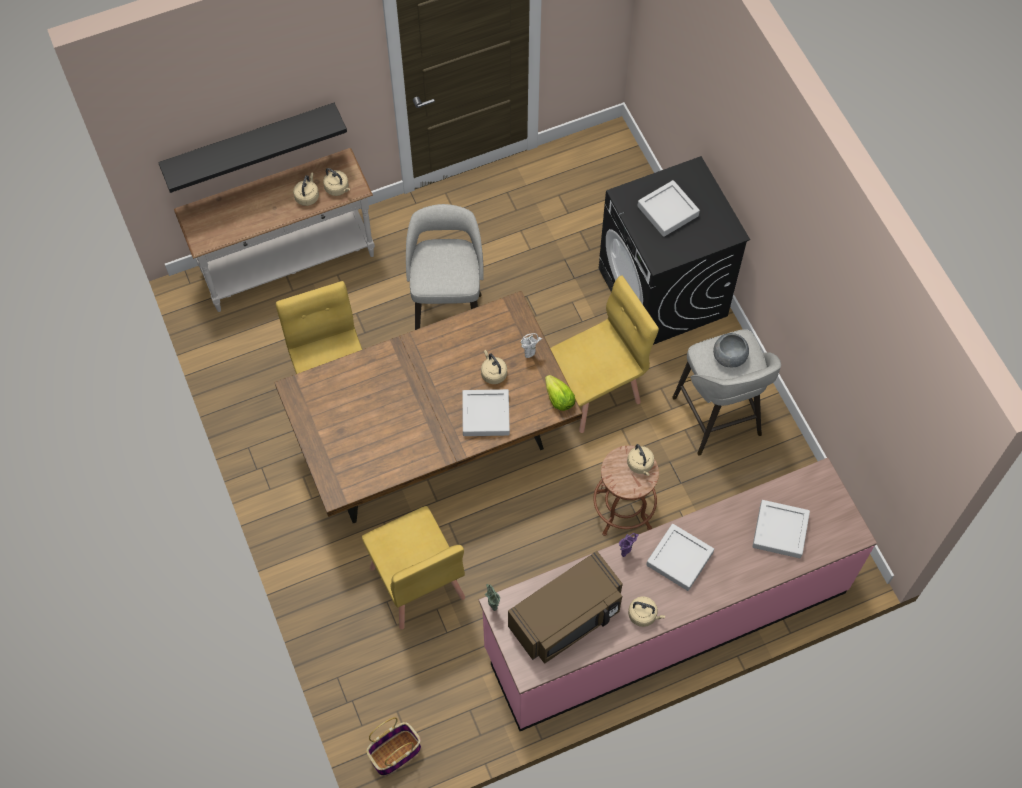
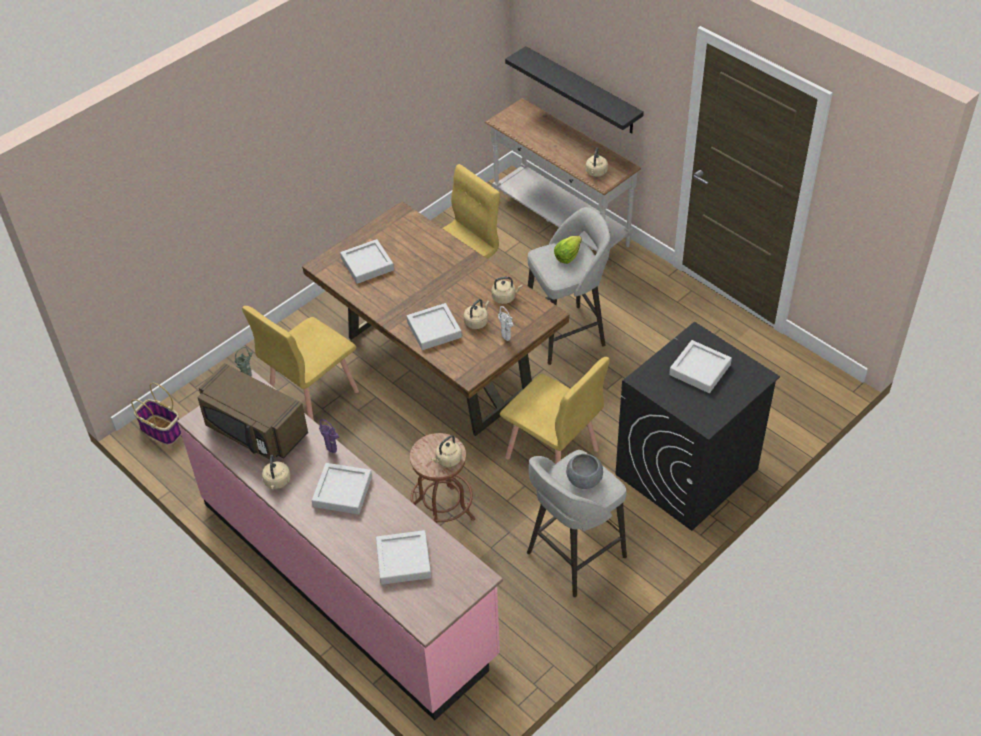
camera: 70 degrees right, 15 degrees down
(307, 196) = (577, 159): beige kettle -> beige kettle (505, 297)
(358, 447) = (367, 264): none -> grey tray
(558, 399) = (474, 371): lettuce -> lettuce (567, 256)

